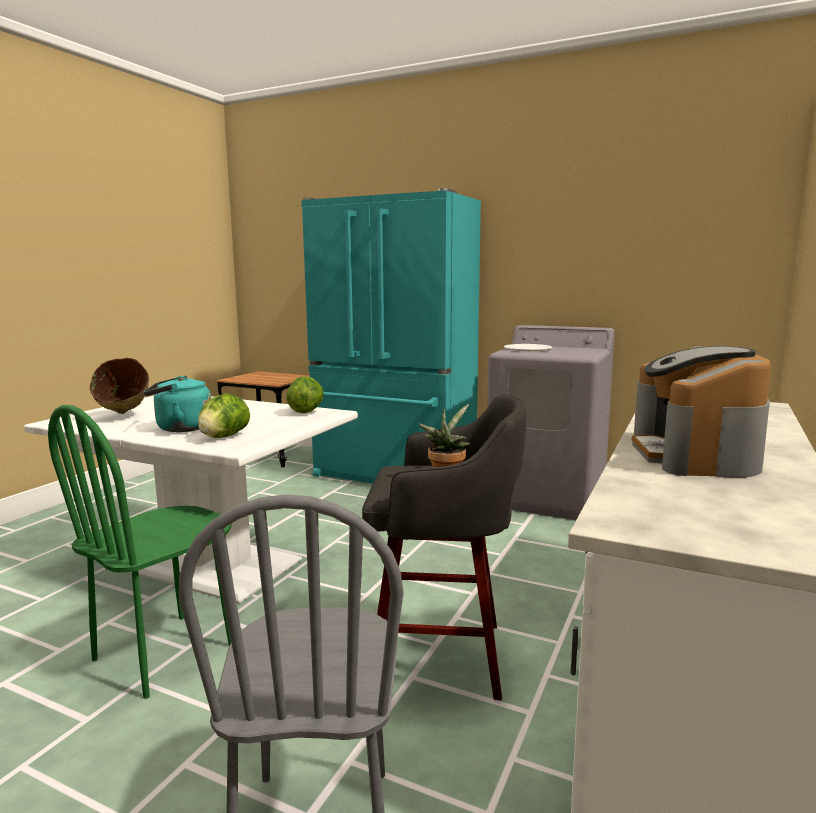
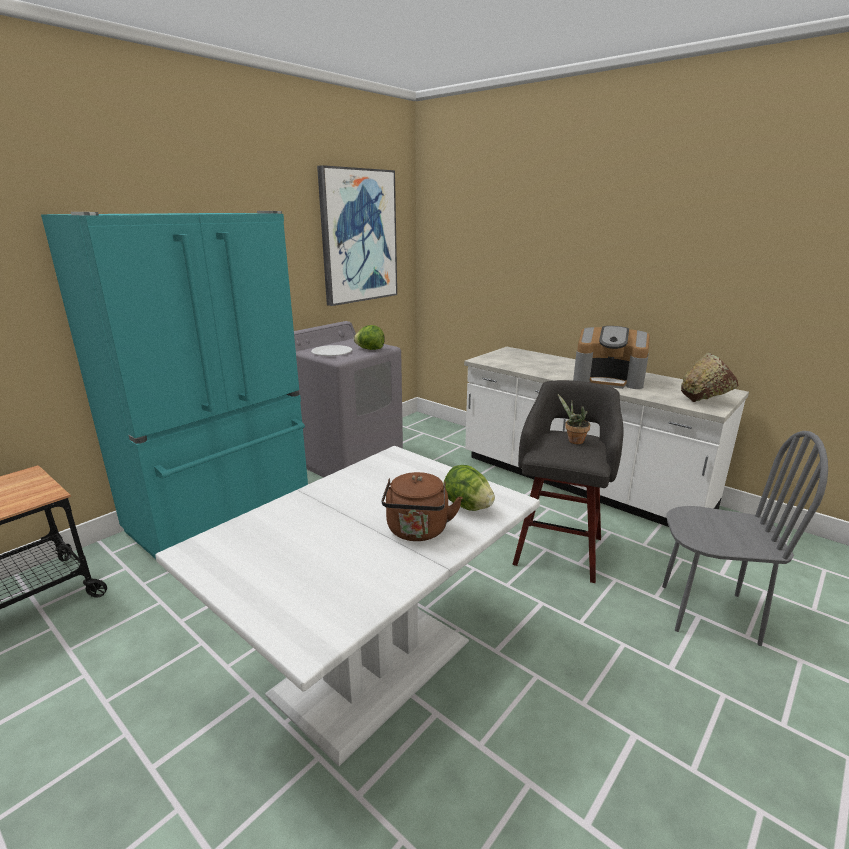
camera: 75 degrees left, 10 degrees up
(124, 417) = (324, 578): brown bowl -> brown bowl (705, 400)
(164, 653) = (543, 690): green chair -> none
(180, 428) = (417, 531): turquoise kettle -> brown kettle
(306, 412) = (383, 465): lettuce -> lettuce (370, 349)
(661, 222) = (358, 236): none -> picture

